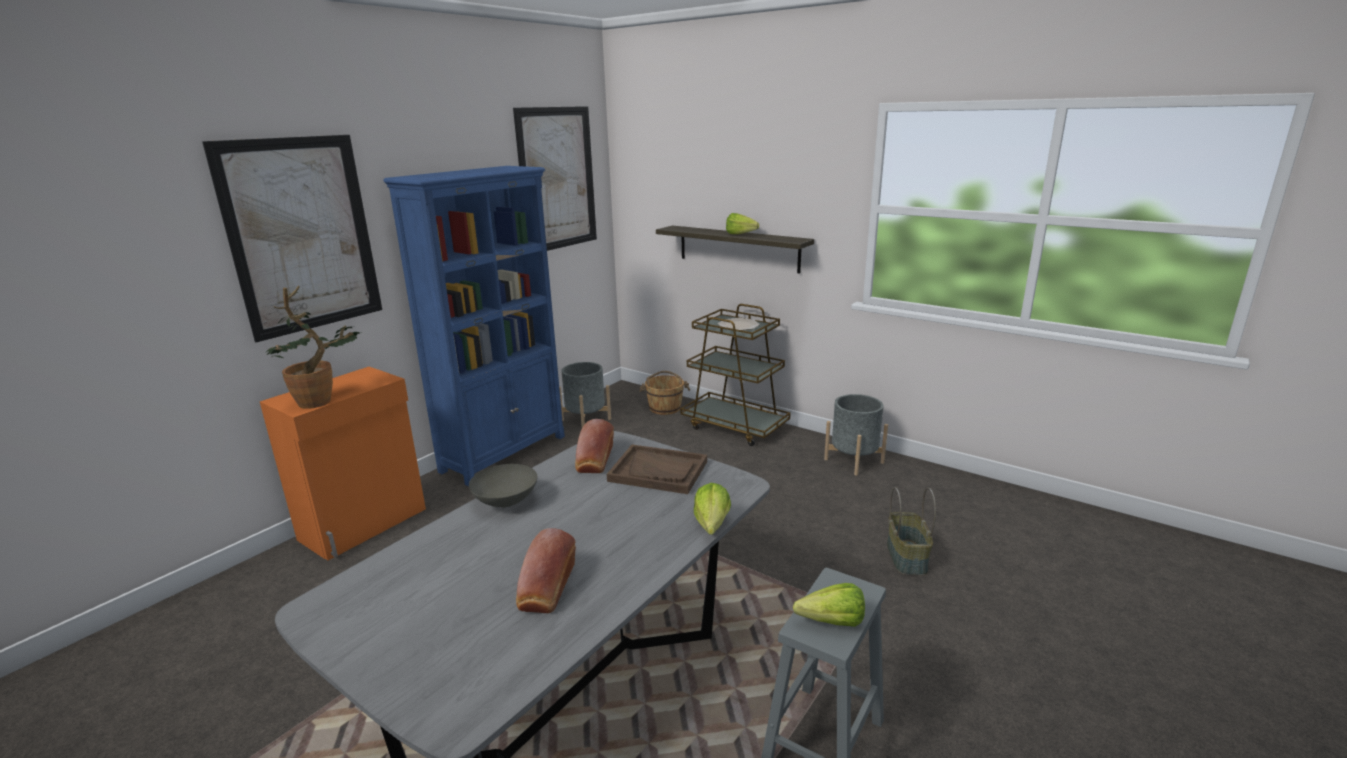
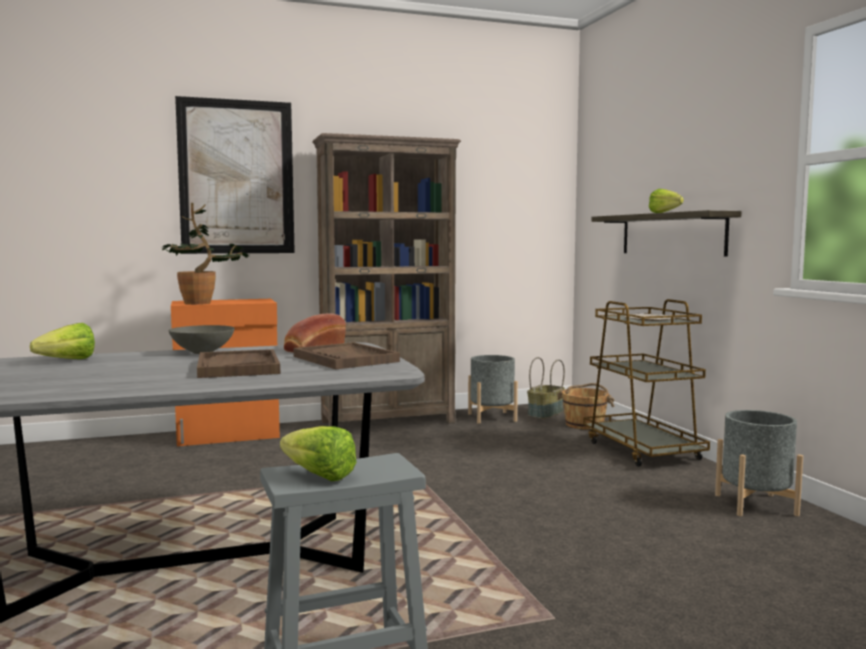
camera: 35 degrees right, 15 degrees down
(505, 453) = (389, 422): blue bookcase -> brown bookcase
(546, 588) = (118, 379): bread -> none
(557, 179) = (505, 167): picture -> none
(603, 520) = (238, 367): none -> brown tray
(710, 528) = (302, 382): lettuce -> lettuce (62, 361)
(907, 558) = (695, 594): basket -> basket (546, 414)

